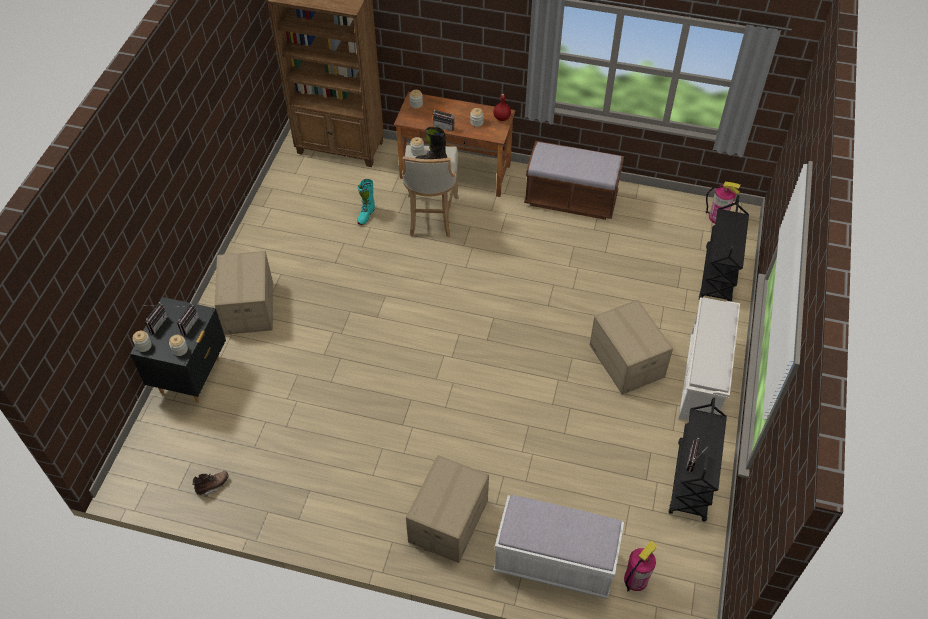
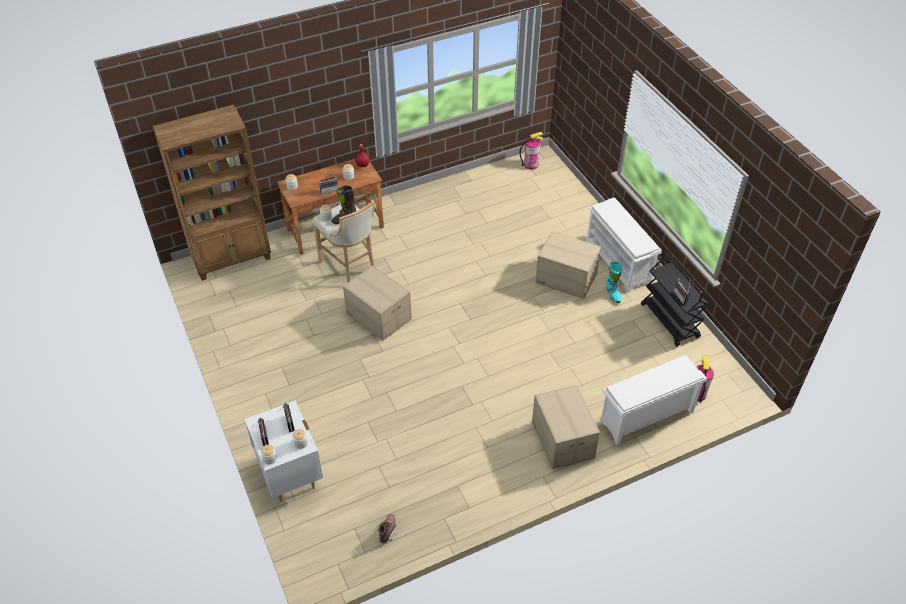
camera: 40 degrees left, 5 degrees down
(191, 376) = (290, 475): black nightstand -> white nightstand
(248, 307) = (281, 403): cardboard box -> cardboard box (378, 316)
(366, 215) = (302, 292): turquoise boot -> turquoise boot (612, 294)
(554, 562) = (646, 417): white bench -> white shoe rack
(571, 200) = (432, 204): brown bench -> none
(718, 276) = (566, 199): black cart -> none

